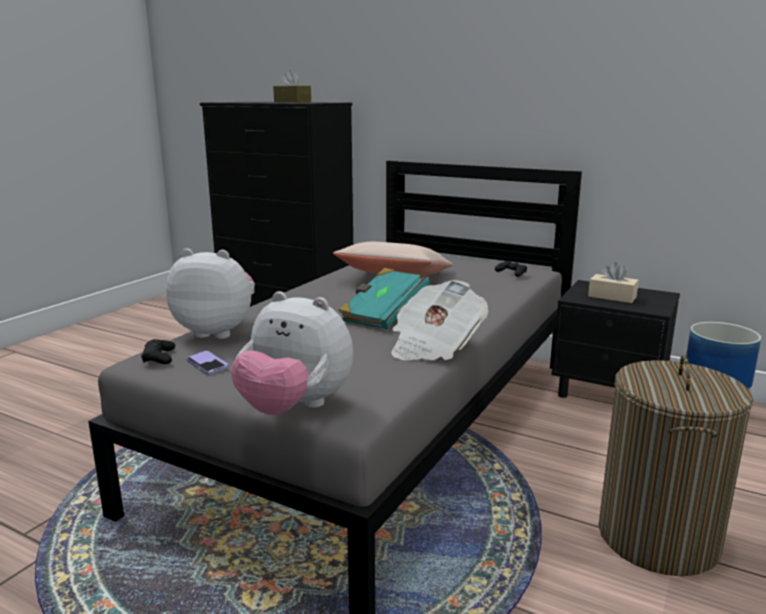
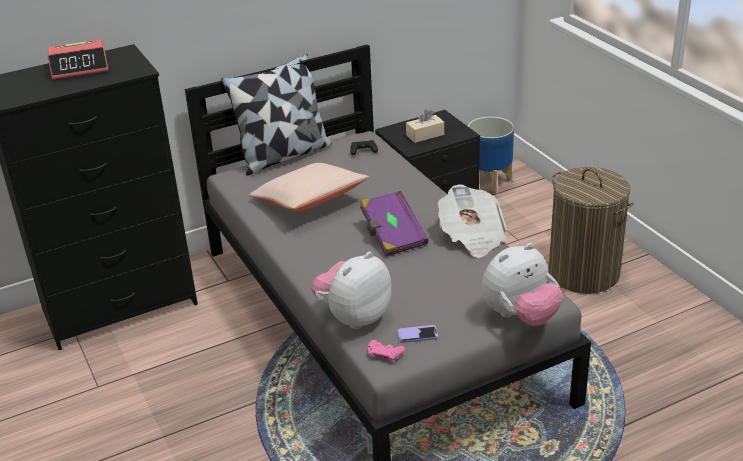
camera: 55 degrees left, 15 degrees up
(159, 357) = (384, 354): black game controller -> pink game controller
(292, 102) = (80, 67): brown tissue box -> alarm clock
(383, 315) = (392, 236): turquoise book -> purple book
(453, 257) = (283, 155): none -> pillow

